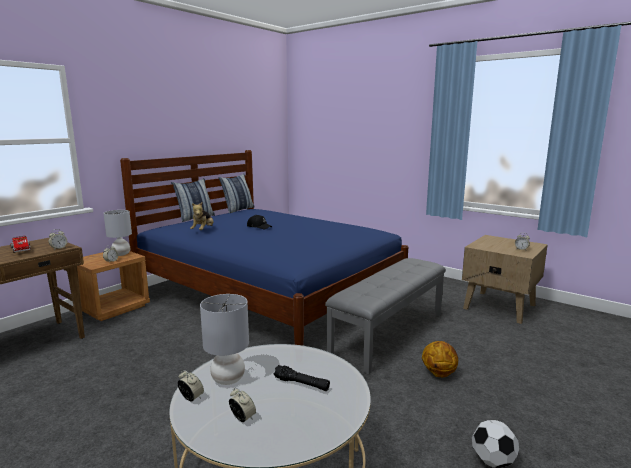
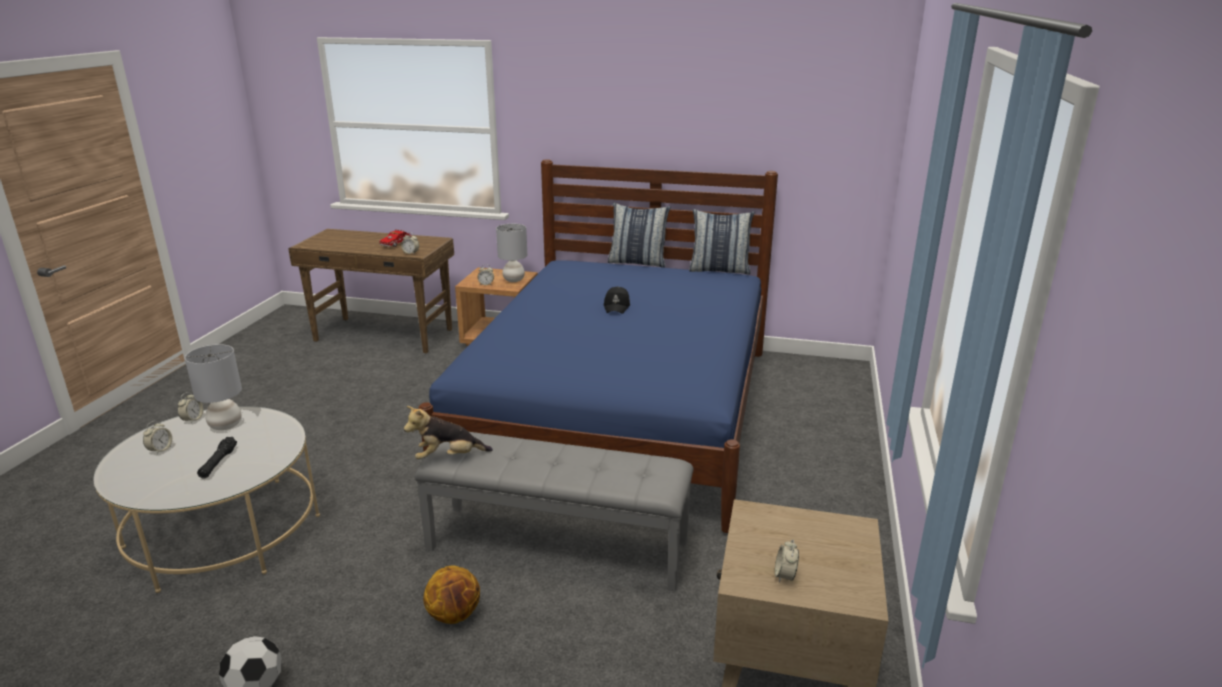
camera: 65 degrees right, 10 degrees up
(203, 230) = (565, 284): plush toy -> plush toy (448, 457)

